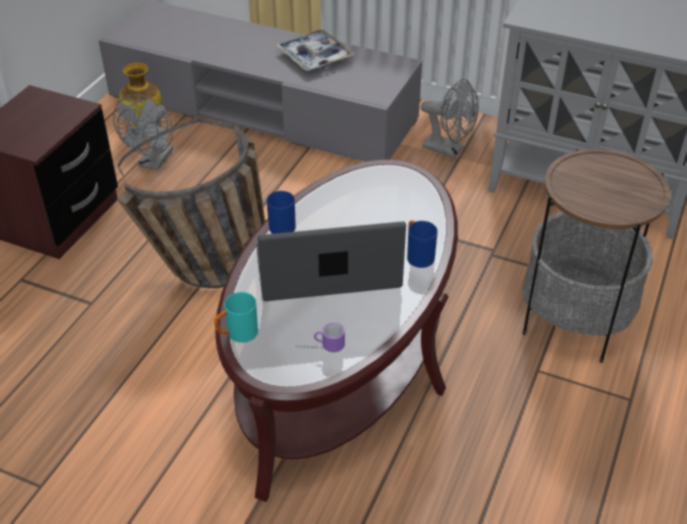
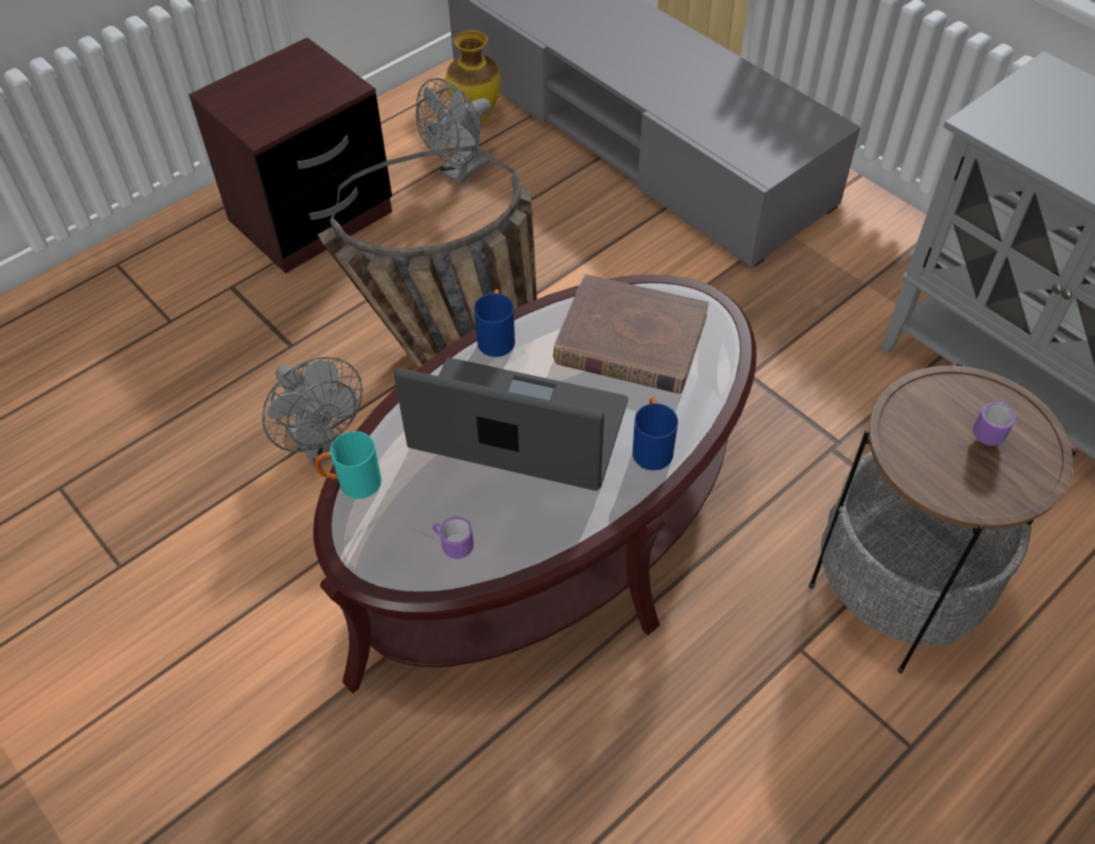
camera: 25 degrees right, 10 degrees up
(315, 57) = (710, 82): tray -> none
(367, 202) = (630, 340): none -> brown book
(449, 150) = (858, 267): grey fan -> grey fan (322, 447)
(613, 174) = (991, 425): none -> mug

